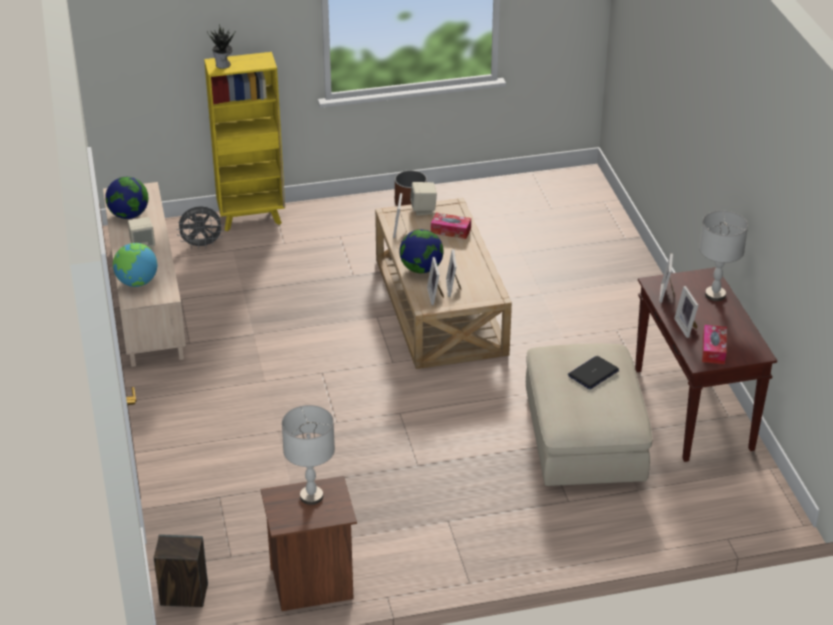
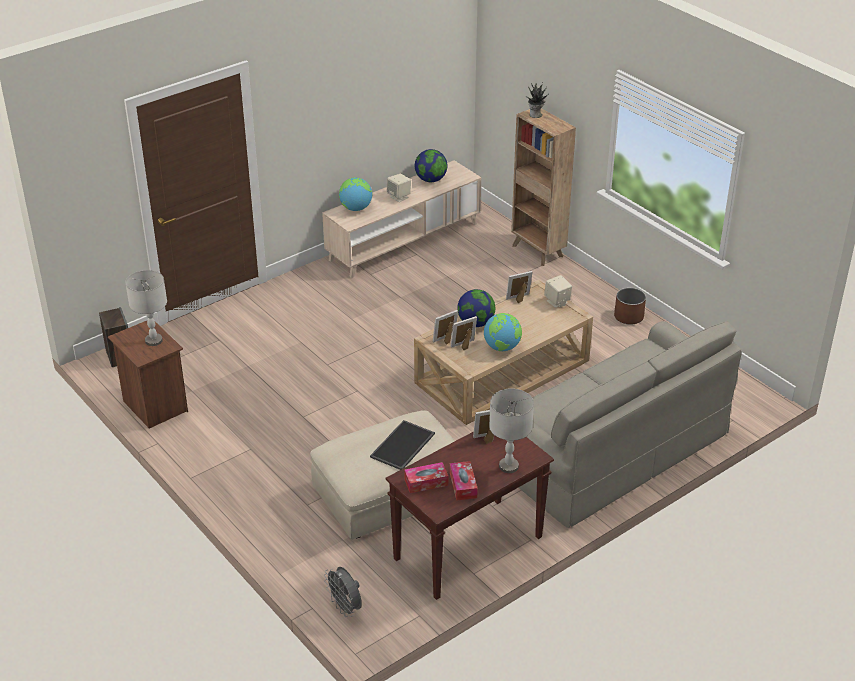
camera: 65 degrees right, 0 degrees up
(202, 245) = (486, 241): grey fan -> grey fan (345, 608)
(252, 218) = (538, 251): yellow bookcase -> brown bookcase
(450, 230) = (539, 323): tissue box -> tissue box (463, 485)
(474, 265) = (502, 347): none -> globe
(593, 373) = (403, 446): laptop -> tray
(604, 280) = (612, 450): none -> grey sofa
(687, 327) = (448, 460): picture frame -> none

